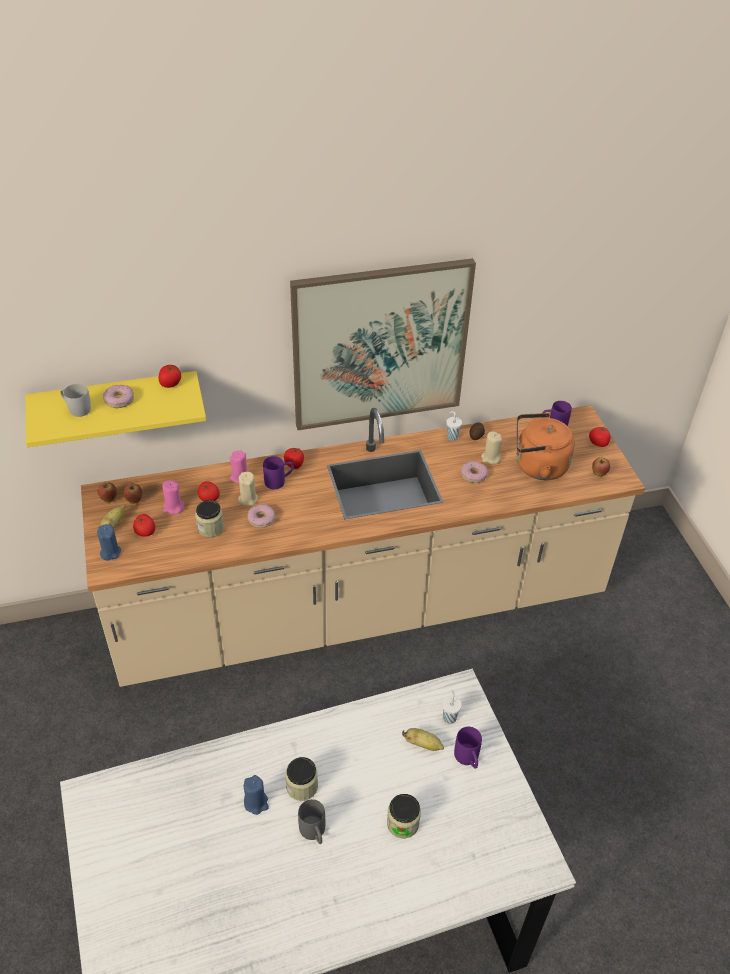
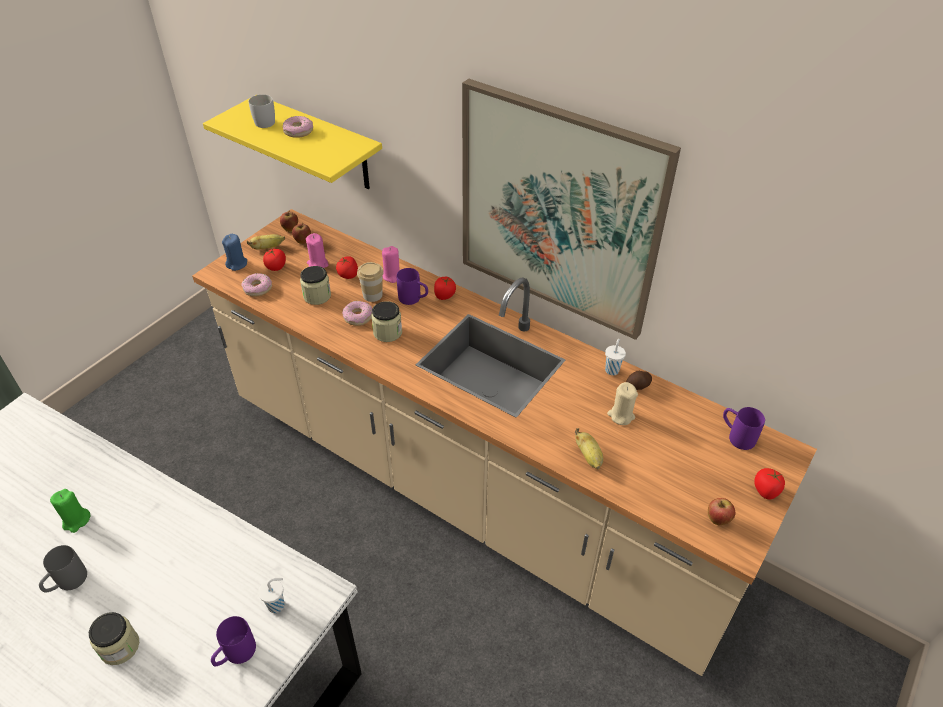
camera: 50 degrees right, 0 degrees up
(170, 383) = (348, 141): tomato -> none
(248, 499) = (372, 295): beige candle -> cup
(256, 802) = (76, 520): blue candle -> green candle
(302, 786) = (113, 541): jar -> jar (387, 332)
(423, 744) = (226, 604): banana -> banana (589, 457)
(473, 475) = (580, 417): donut -> donut (257, 288)
(537, 466) = (658, 459): orange kettle -> none

